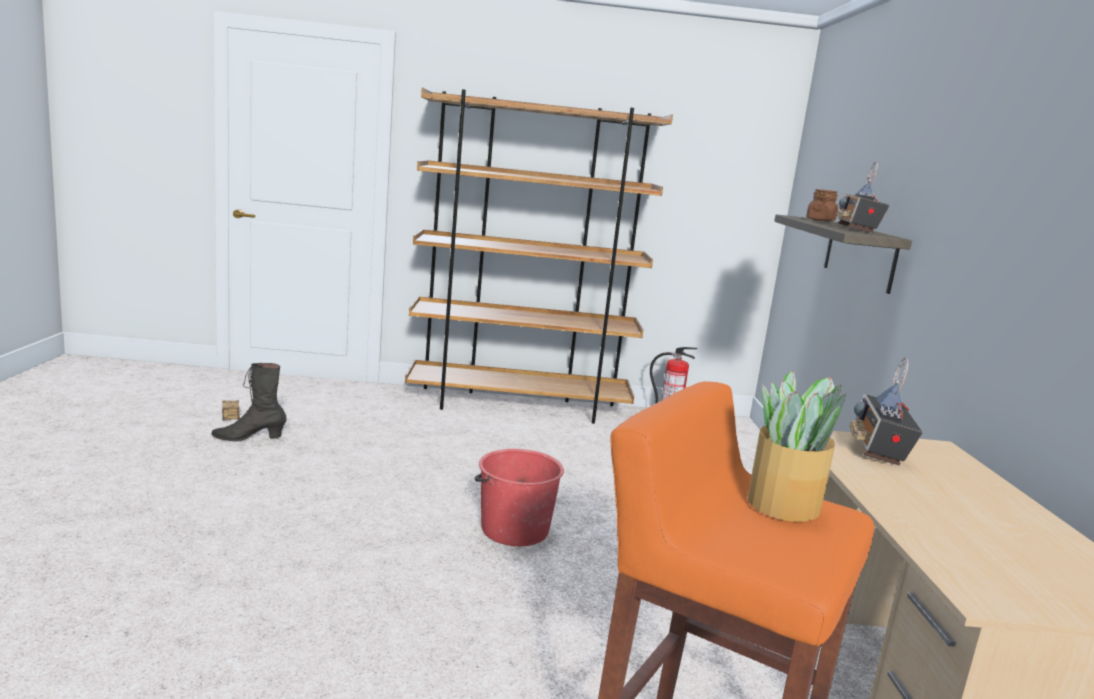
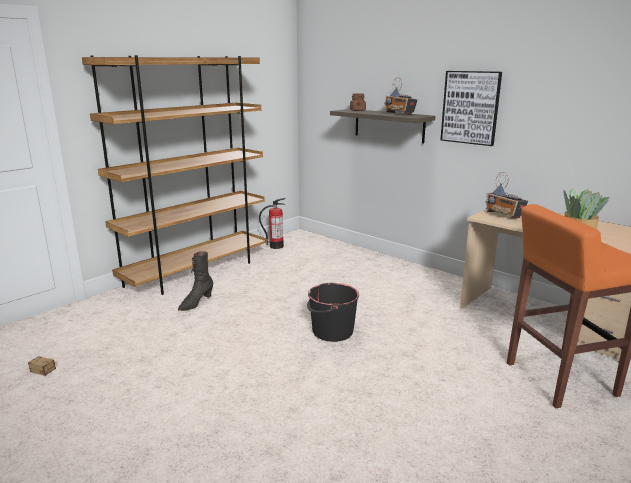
camera: 45 degrees left, 5 degrees up
(249, 438) = (95, 374): black boot -> black boot (196, 303)
(513, 529) = (332, 331): red bucket -> black bucket
(957, 227) = (470, 107): none -> picture

